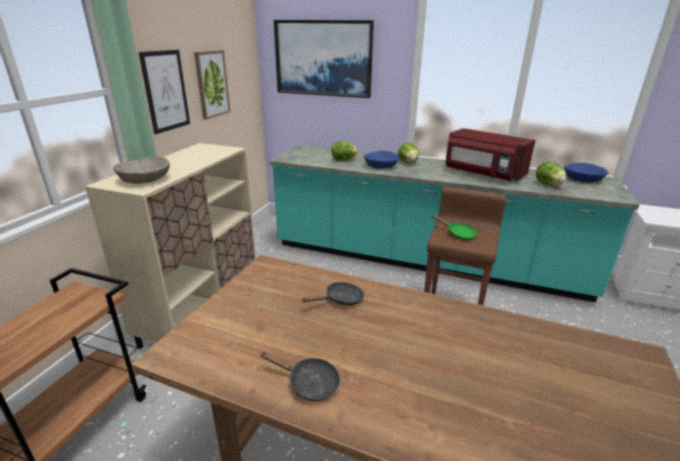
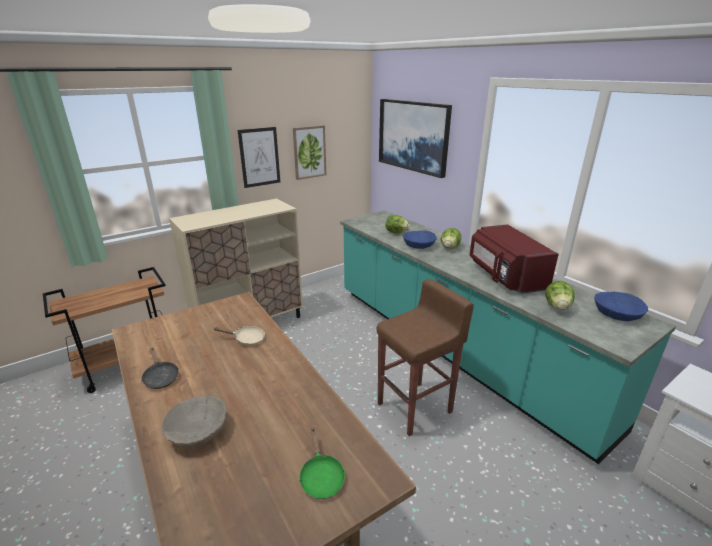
camera: 35 degrees right, 0 degrees up
(145, 179) = (201, 220): beige bowl -> beige bowl (197, 431)
(340, 300) = (246, 339): black frying pan -> beige frying pan
(458, 234) = (411, 325): green frying pan -> green frying pan (321, 477)

